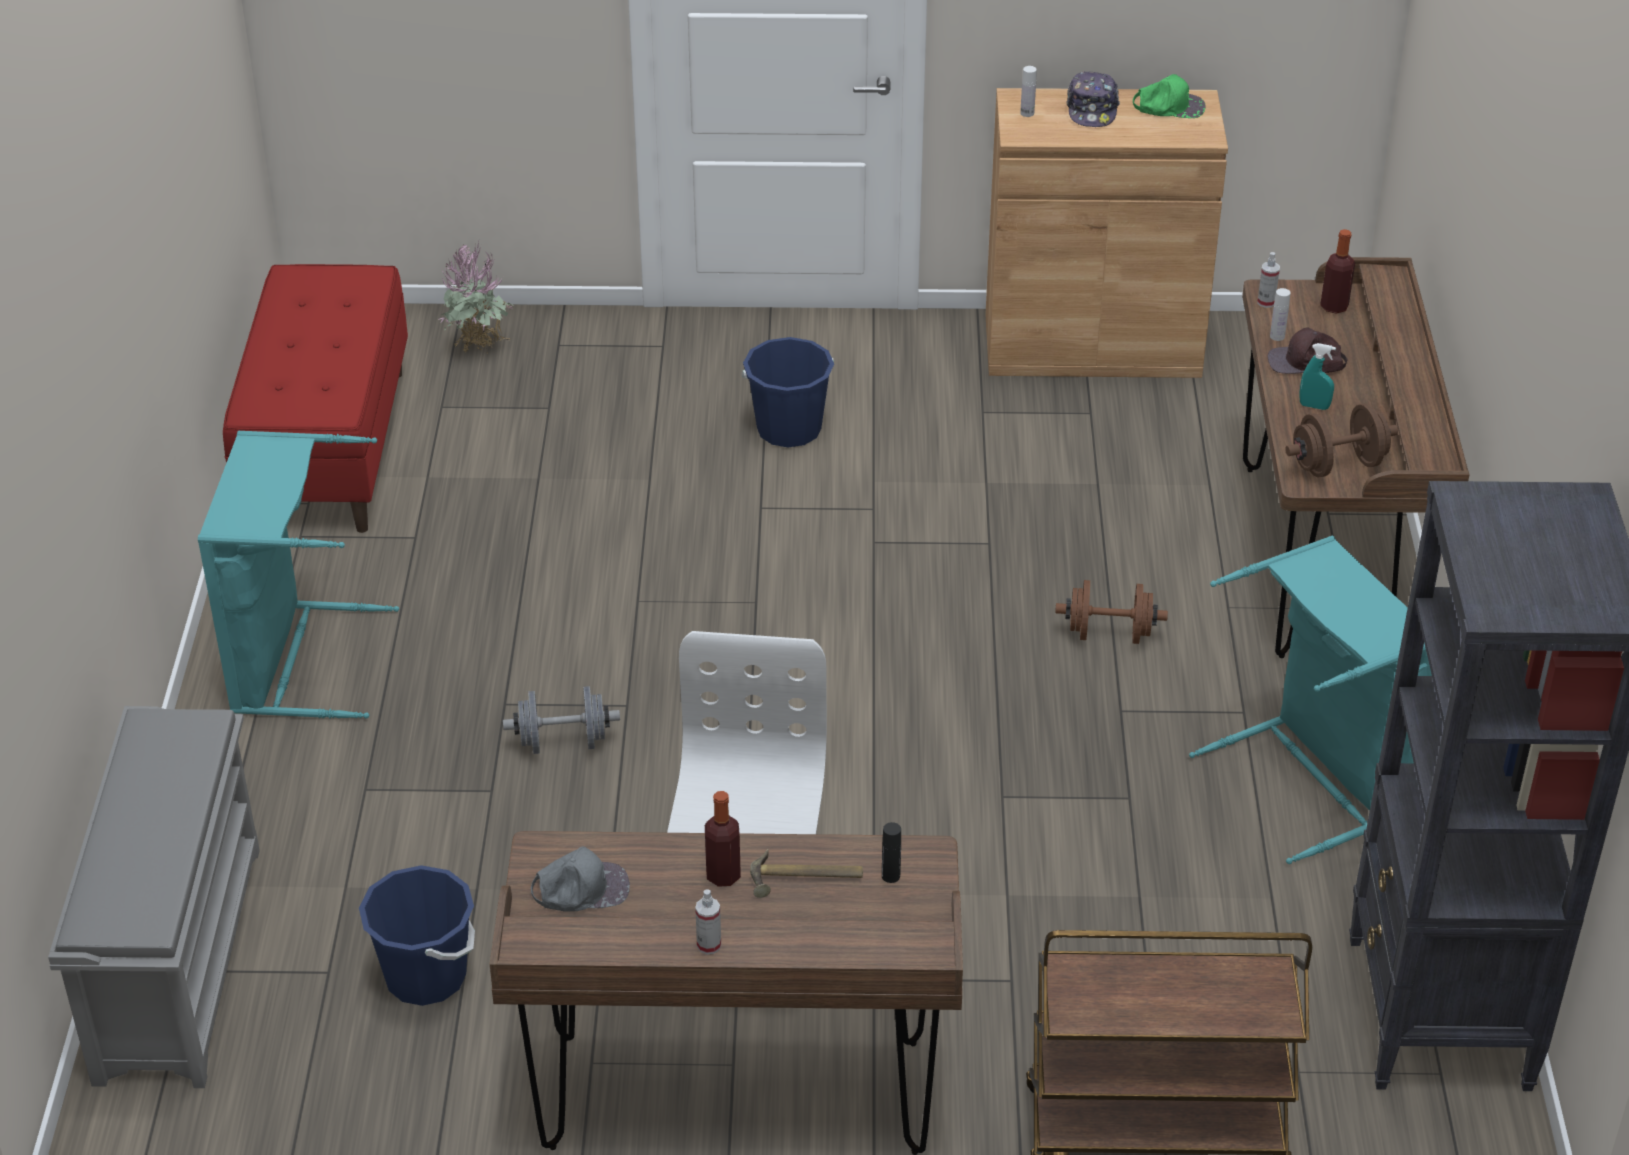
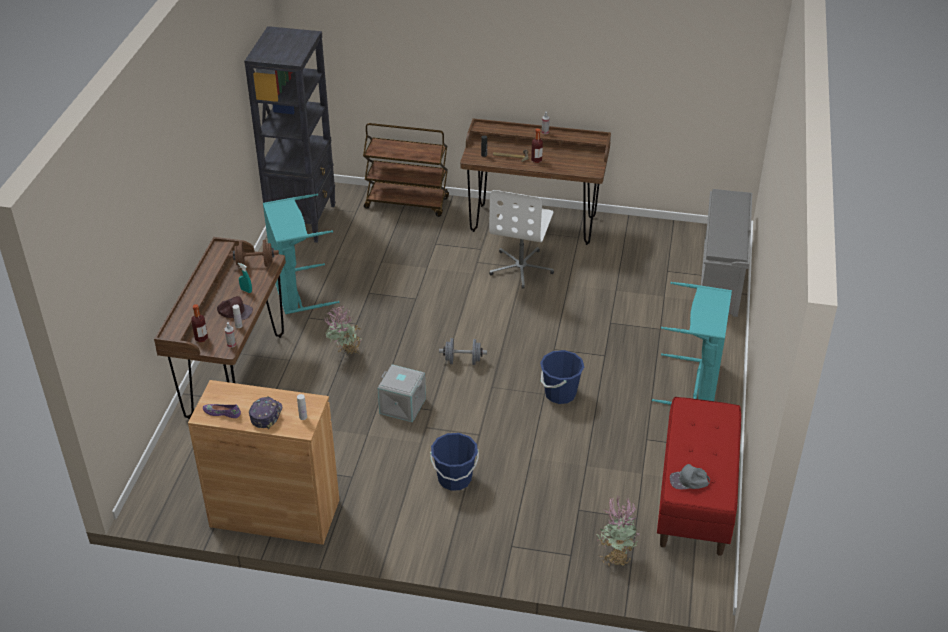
camera: 170 degrees left, 0 degrees up
(426, 976) = (633, 266): blue bucket -> blue bucket (560, 393)
(563, 742) = (581, 337): grey dumbbell -> grey dumbbell (463, 361)
(581, 888) = (582, 161): grey cap -> grey cap (689, 481)
(937, 541) = (402, 406): none -> grey storage box
(1109, 634) = (345, 354): brown dumbbell -> potted plant
(1169, 106) = (222, 412): green cap -> purple shoe

